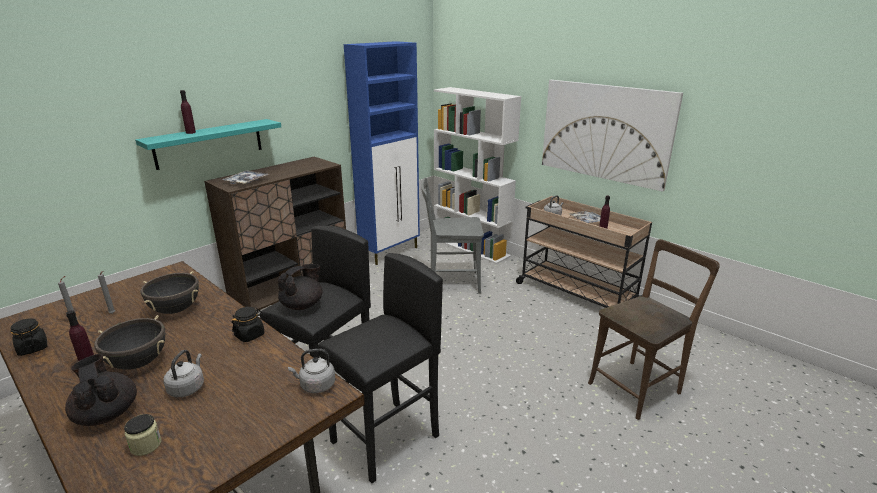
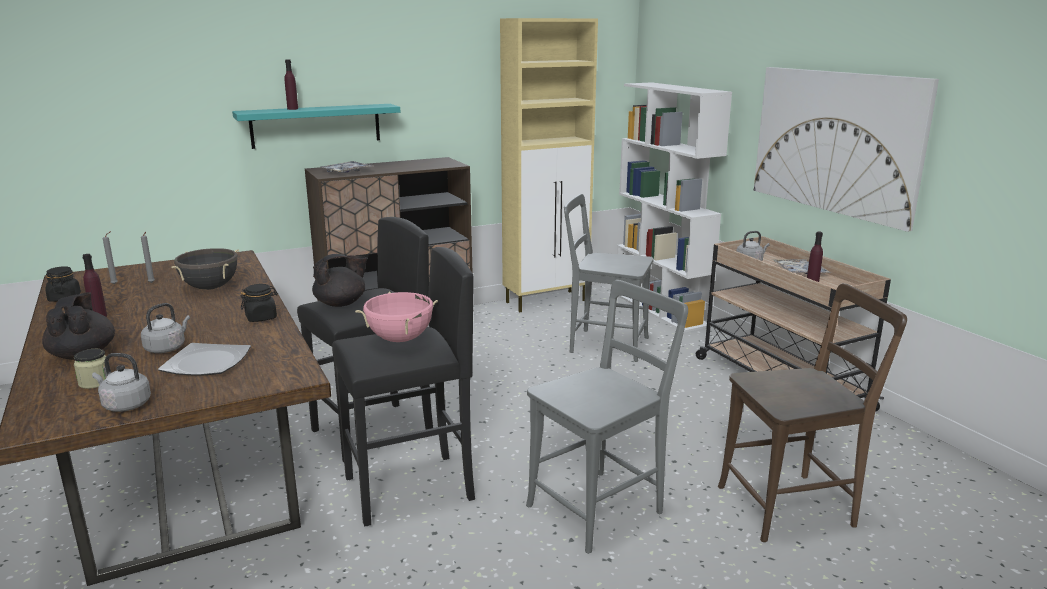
camera: 20 degrees right, 5 degrees down
(138, 363) = (141, 322): black cooking pot -> none
(238, 397) = (205, 363): none -> plate
(316, 385) = (287, 367): grey kettle -> grey kettle (124, 405)
(379, 334) = (400, 339): none -> pink cooking pot
(390, 252) = (547, 301): blue cabinet -> beige cabinet
(526, 419) = (600, 506): none -> grey chair

